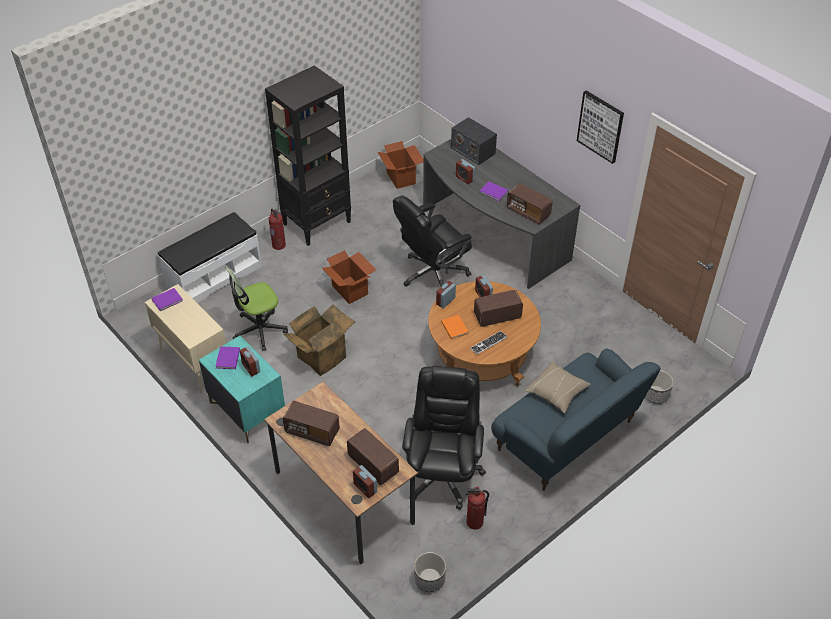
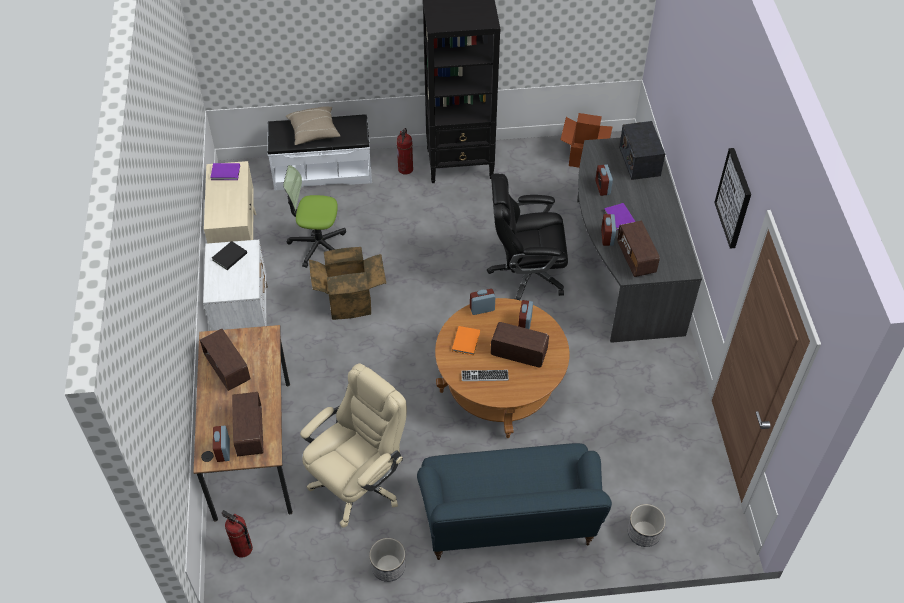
camera: 35 degrees right, 5 degrees up
(227, 359) = (228, 257): purple book -> black book
(247, 410) = (242, 316): turquoise nightstand -> white nightstand
(251, 368) = (240, 276): alarm clock -> alarm clock (607, 237)
(350, 289) = (433, 248): cardboard box -> none
(429, 579) = (258, 576): planter -> planter (388, 567)
(443, 474) = (358, 482): black office chair -> beige office chair
(474, 522) = (345, 548): fire extinguisher -> fire extinguisher (242, 549)
(557, 392) = (510, 467): beige pillow -> beige pillow (314, 132)

